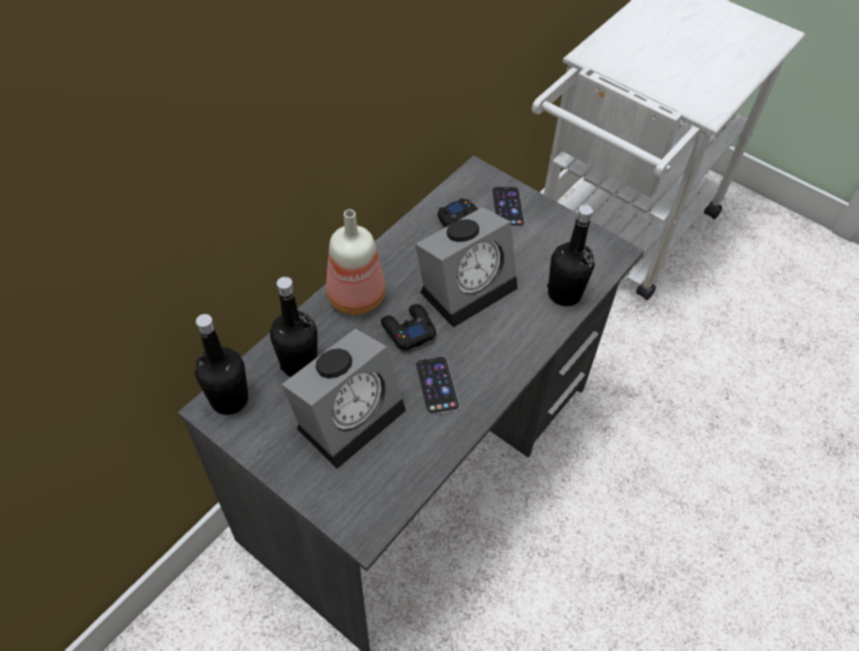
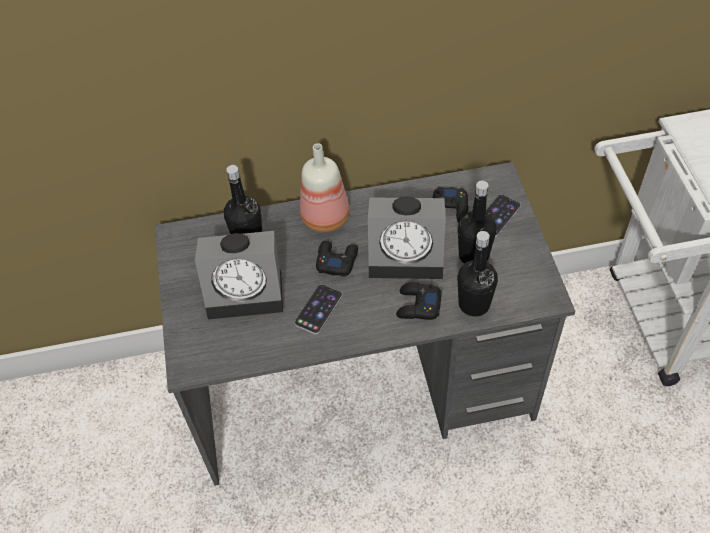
camera: 45 degrees right, 0 degrees up
(229, 399) = (188, 235): black bottle -> black bottle (473, 255)
(521, 325) = (418, 305): none -> black game controller

